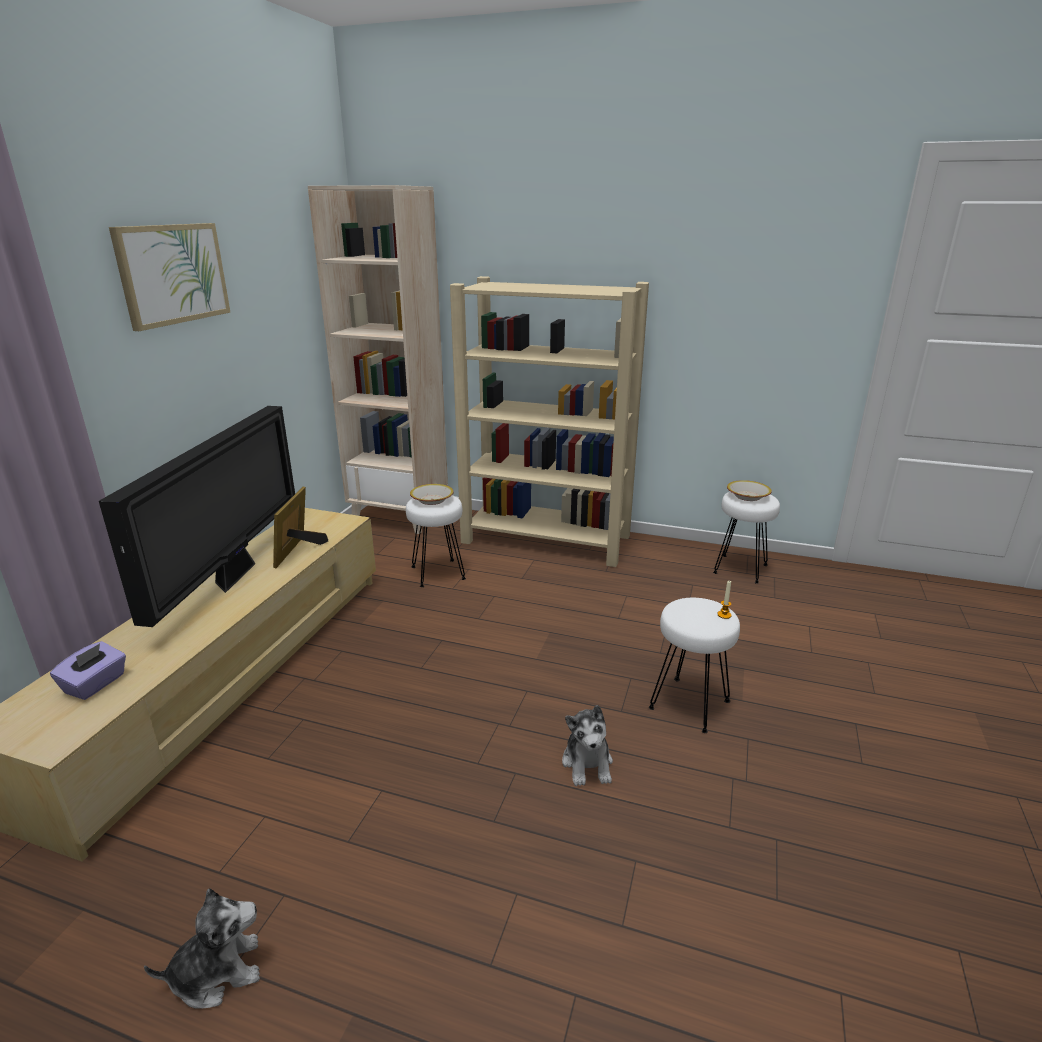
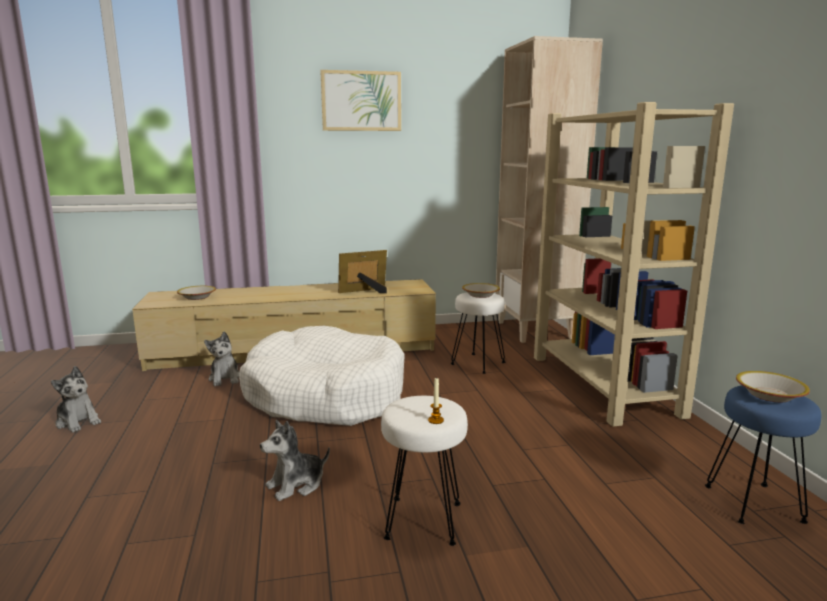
camera: 60 degrees right, 10 degrees down
(96, 684) = (197, 297): purple tissue box -> bowl
(235, 575) = (321, 289): television -> none
(247, 763) = (225, 378): none -> plush toy
(403, 690) = (325, 395): none -> white dog bed
(740, 568) = (754, 503): white stool -> blue stool

